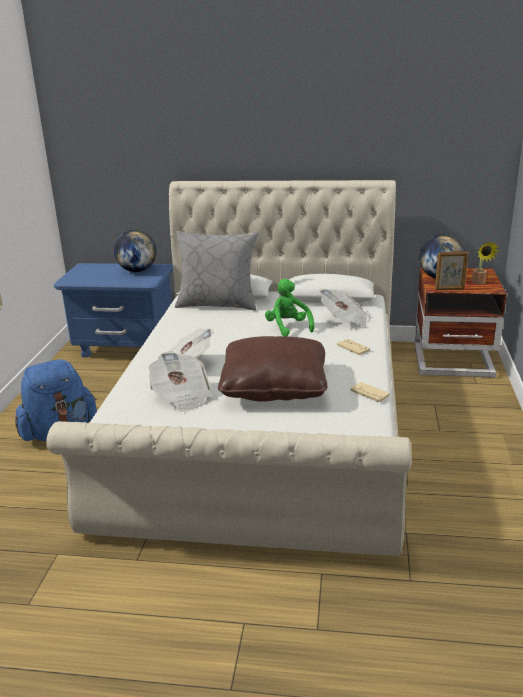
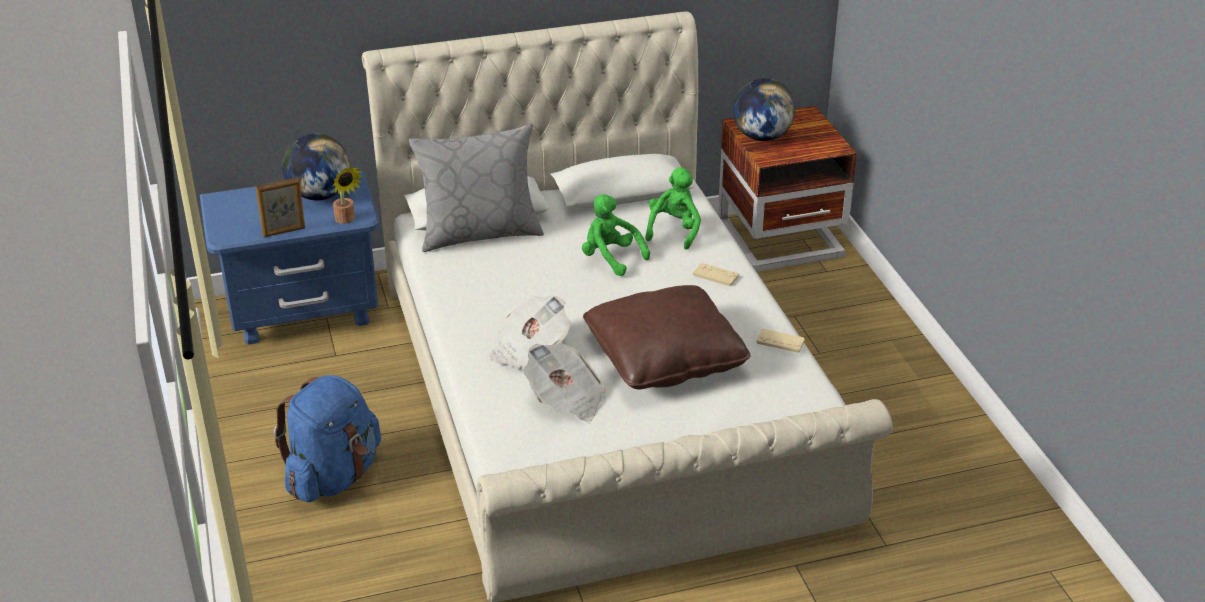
camera: 25 degrees left, 10 degrees up
(344, 320) = (674, 231): newspaper -> green plush toy
(449, 289) = (785, 157): picture frame -> picture frame (284, 232)
(480, 283) = (815, 138): potted plant -> potted plant (347, 220)

